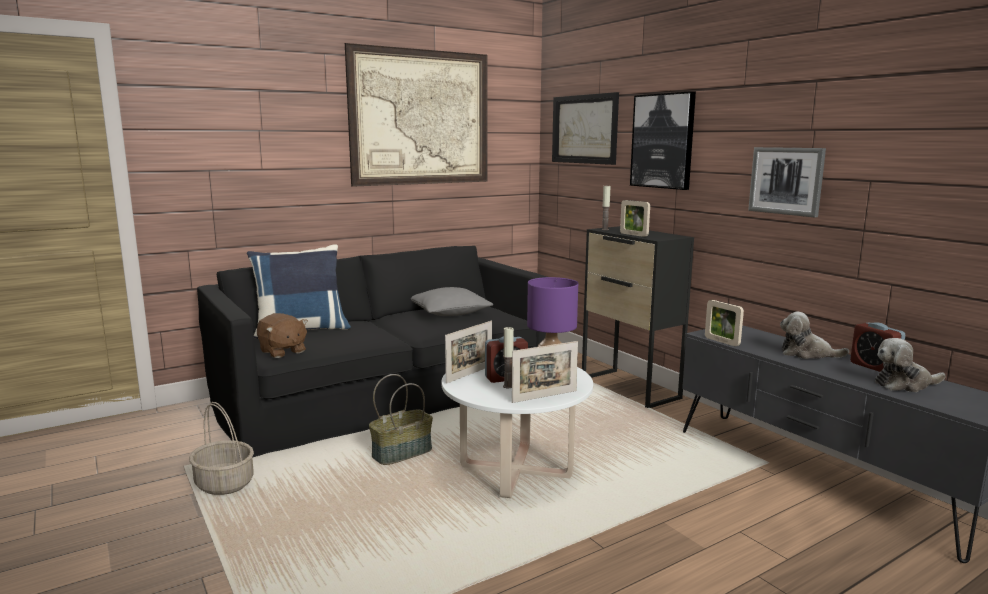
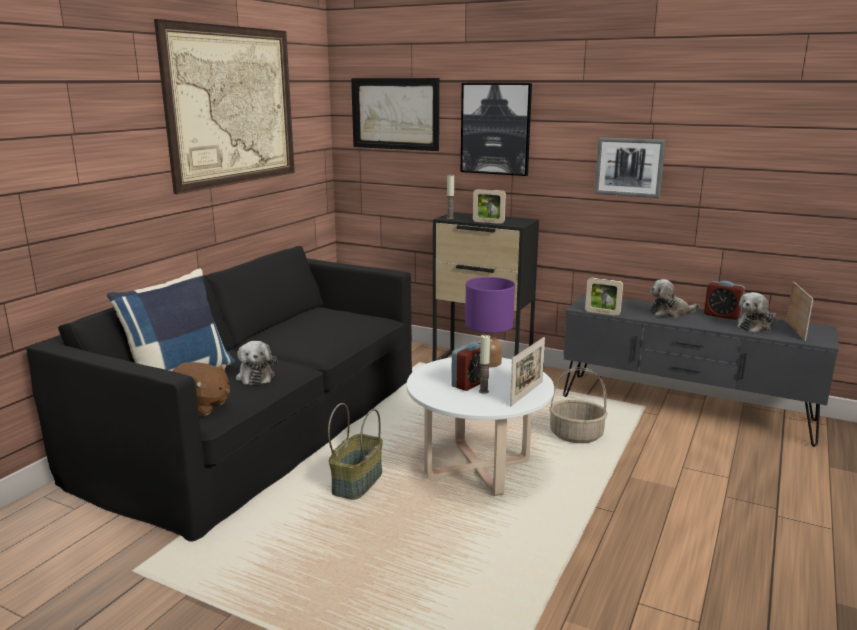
camera: 30 degrees left, 5 degrees up
(225, 484) = (211, 573): basket -> basket (576, 435)
(350, 340) = (255, 376): none -> plush toy
(449, 312) = (310, 324): grey pillow -> none
(469, 374) = (433, 387): picture frame -> picture frame (795, 330)

